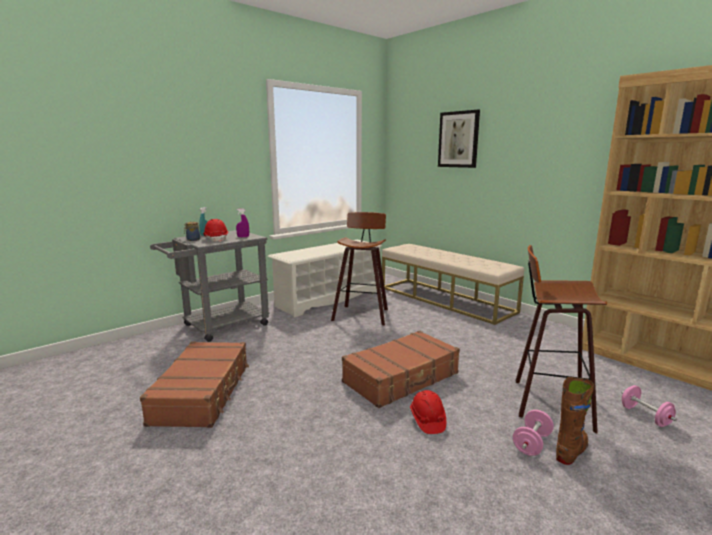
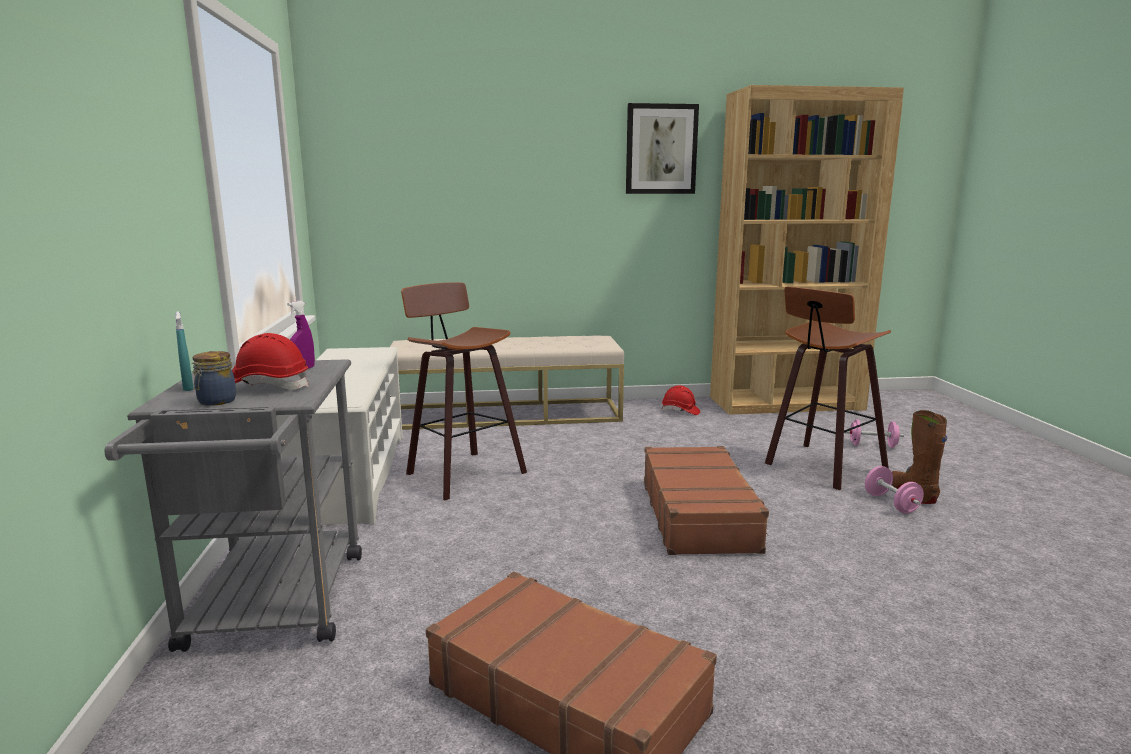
camera: 55 degrees left, 0 degrees up
(427, 420) = (814, 535): red hard hat -> red hard hat (680, 411)
(458, 139) = (479, 153): picture -> picture (661, 149)

